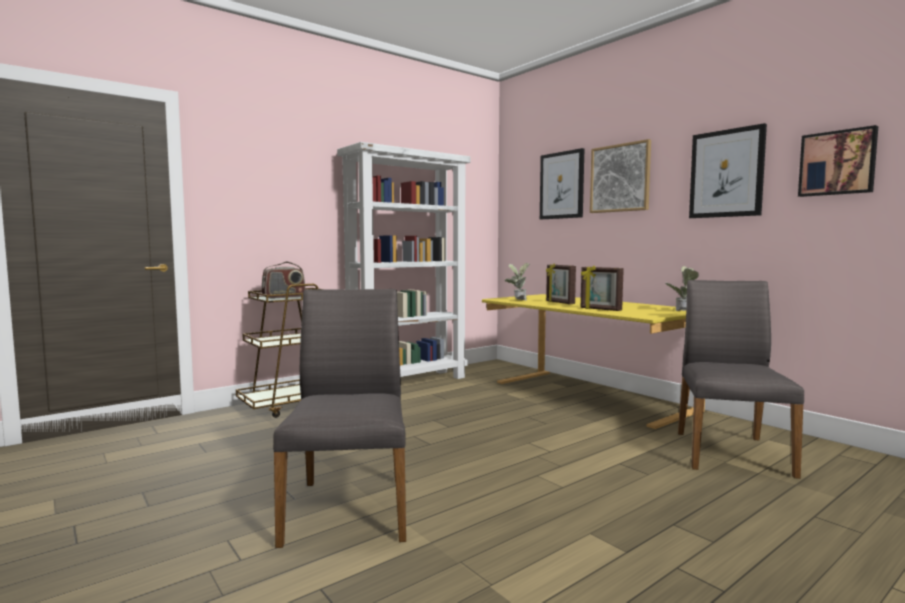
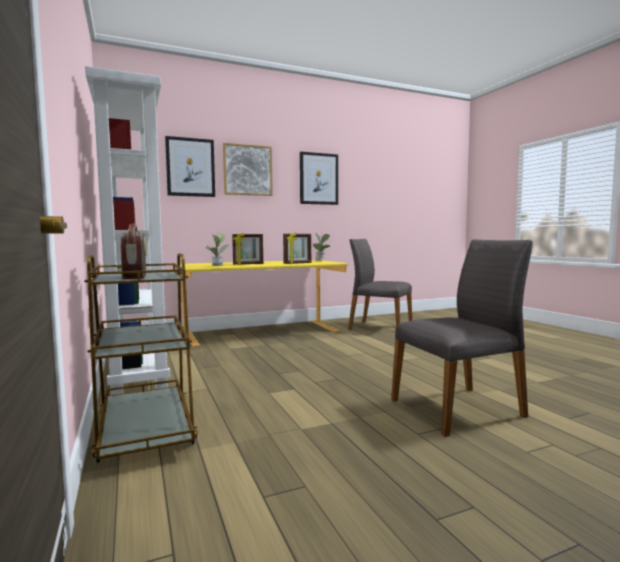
camera: 75 degrees left, 0 degrees up
(349, 508) = (459, 408): grey chair -> grey chair turned 150 degrees clockwise
(837, 163) = (366, 182): picture -> none

